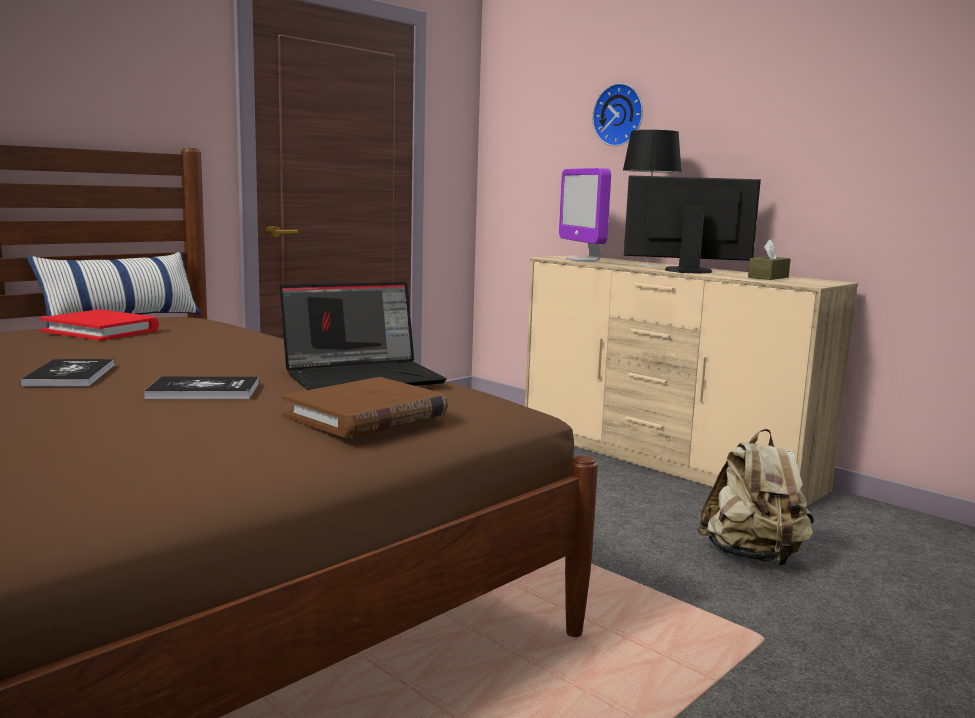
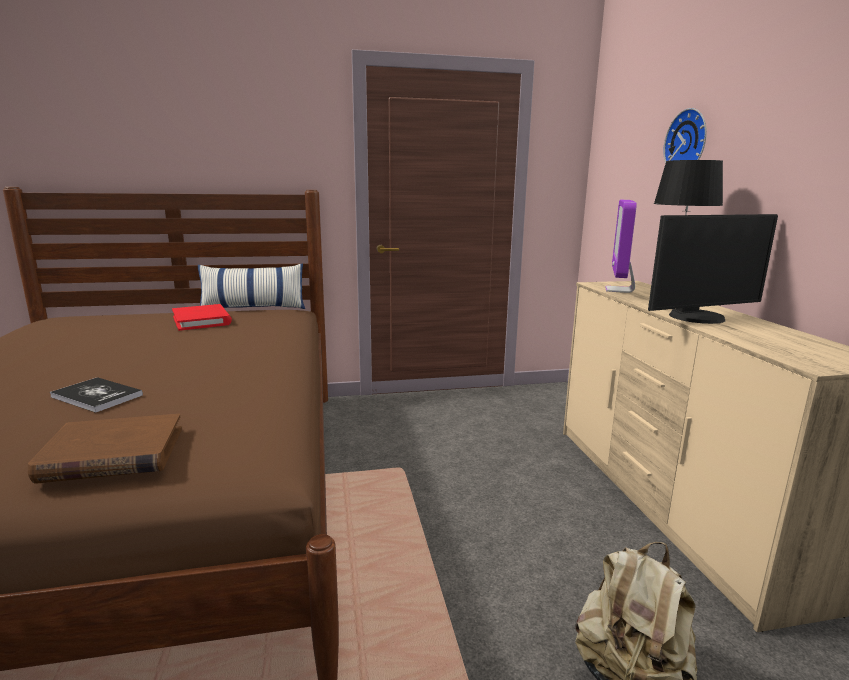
camera: 35 degrees right, 5 degrees up
(70, 375) = (80, 363): book -> none
(364, 377) = (220, 403): laptop -> none
(687, 271) = (699, 318): monitor -> monitor turned 120 degrees clockwise
(768, 277) = (785, 341): brown tissue box -> none

